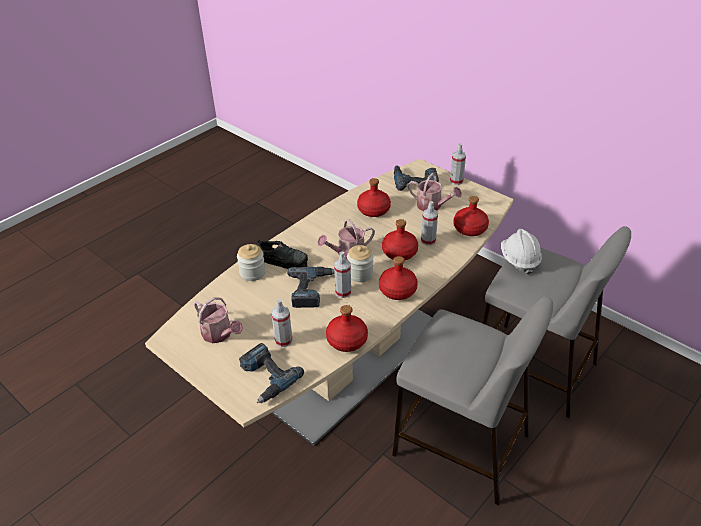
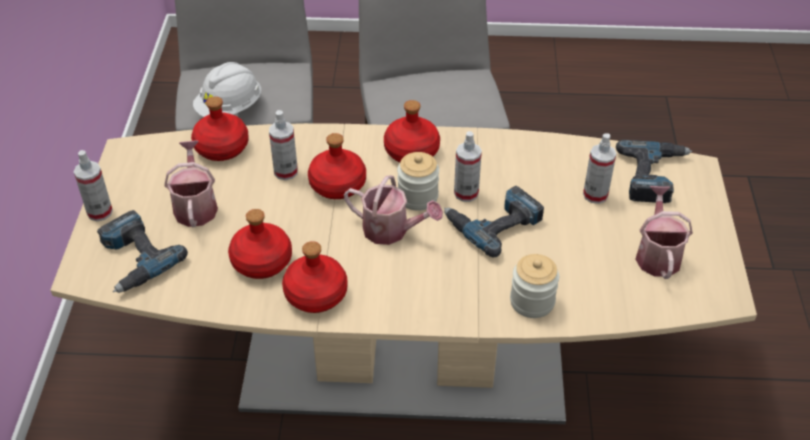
camera: 130 degrees left, 5 degrees up
(282, 259) = (472, 289): black shoe -> none
(347, 340) = (532, 148): red bottle -> red bottle (315, 294)

